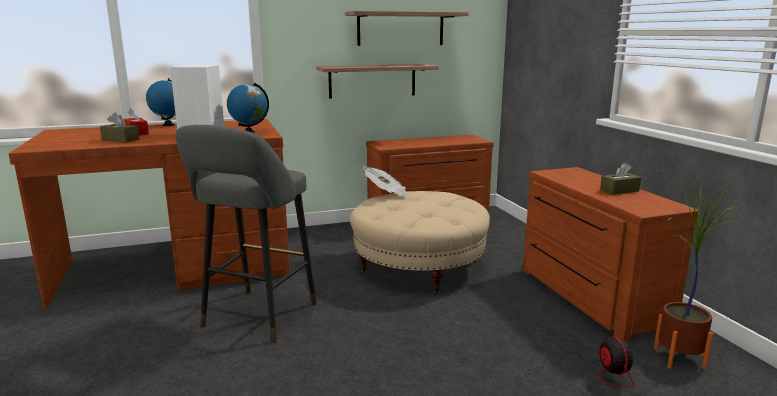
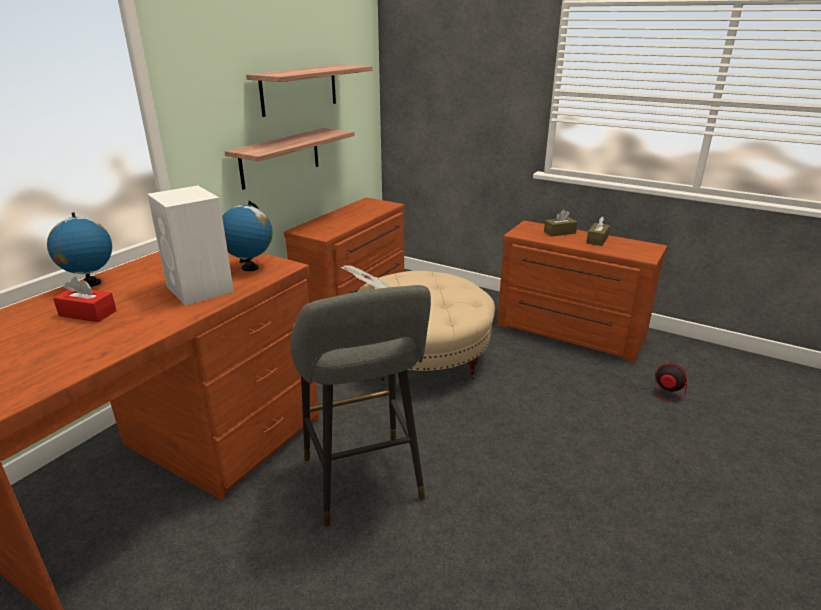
camera: 40 degrees left, 10 degrees up
(120, 140) = (105, 335): brown tissue box -> brown tissue box (559, 232)
(678, 358) = (673, 360): potted plant -> none

